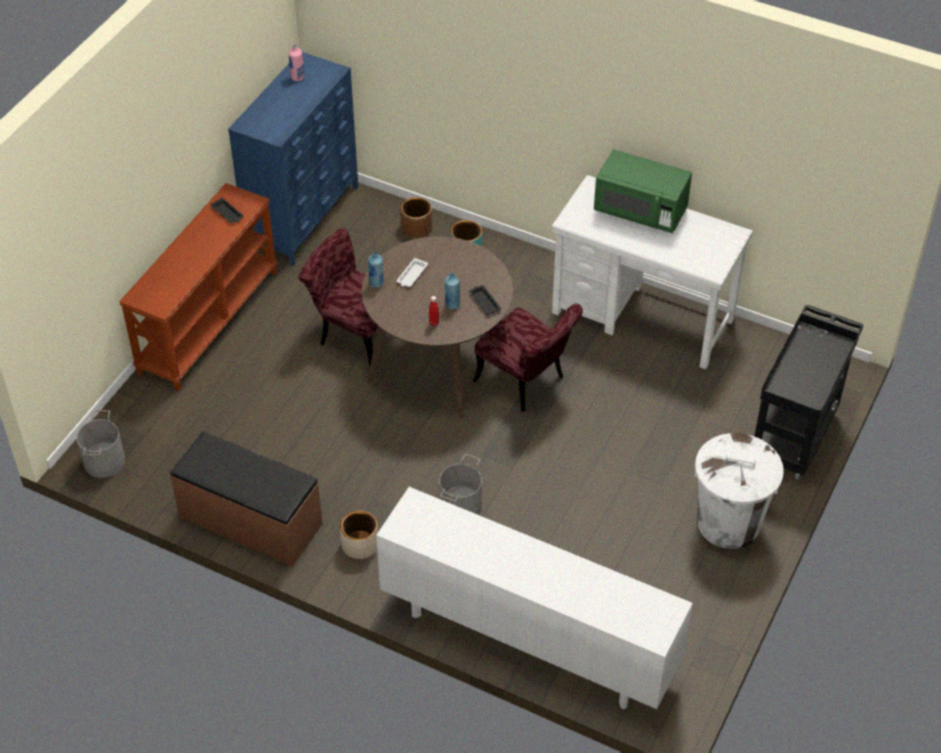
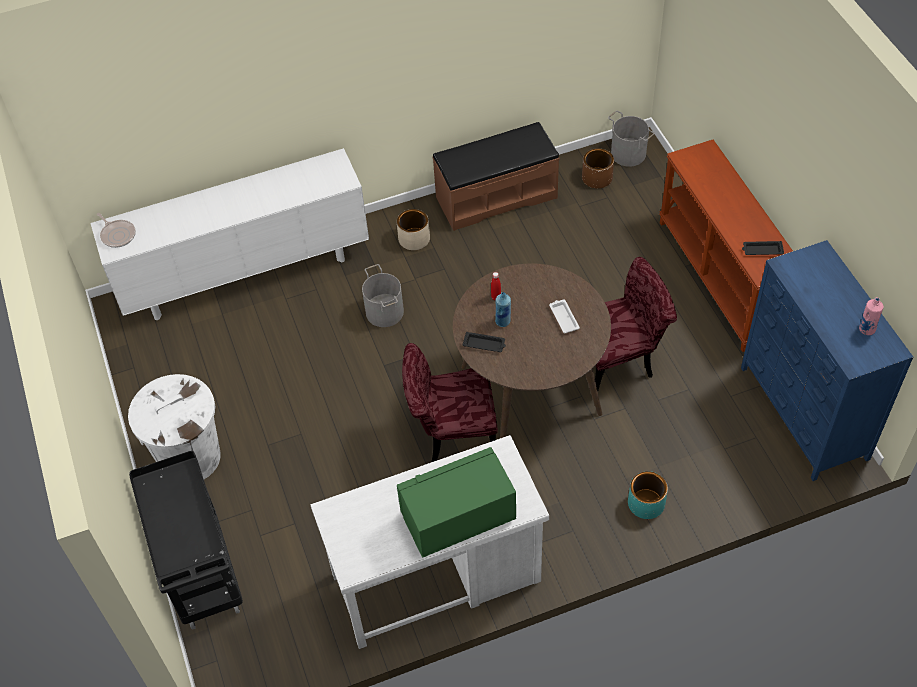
camera: 135 degrees right, 5 degrees up
(376, 283) = (577, 290): blue bottle -> none
(416, 228) = (712, 487): brown planter -> brown planter (597, 178)
(652, 621) = (117, 234): none -> frying pan

